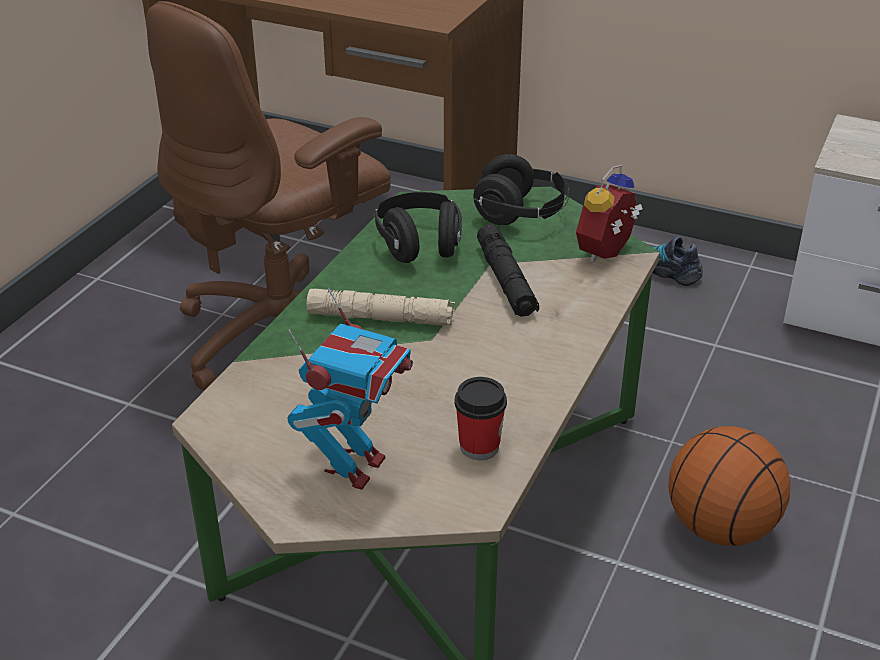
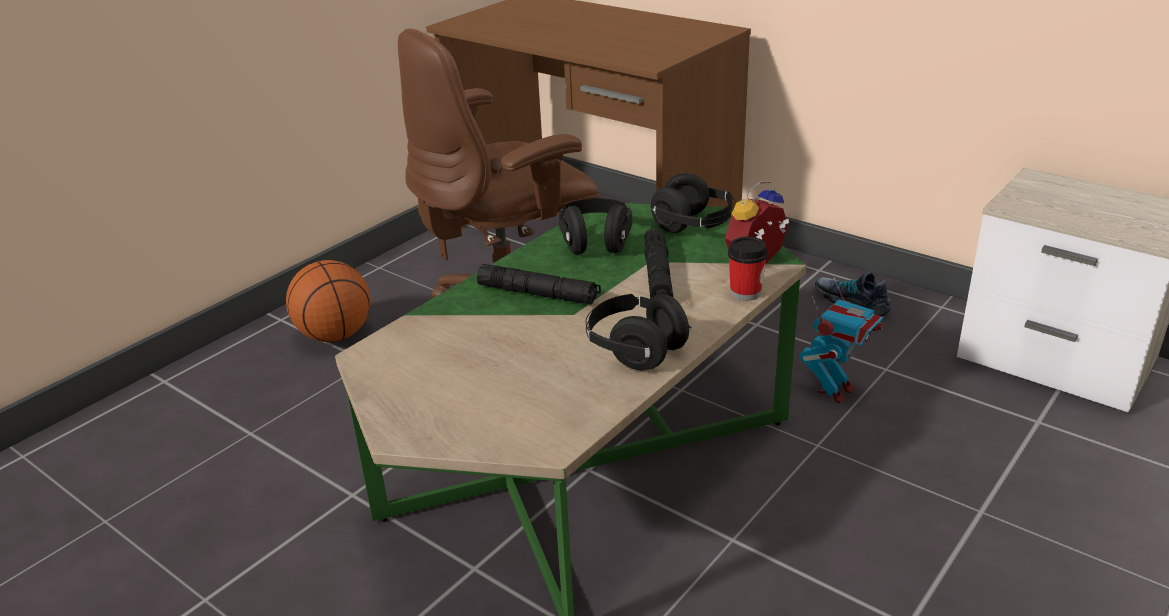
camera: 15 degrees right, 5 degrees down
(354, 467) = (464, 403): toy robot -> toy robot (835, 391)
(381, 318) = (538, 294): beige flashlight -> black flashlight
(479, 447) = (576, 400): cup -> cup (745, 292)
(519, 376) = (635, 350): none -> black headphones
(720, 527) = (839, 523): basketball -> basketball (335, 335)

